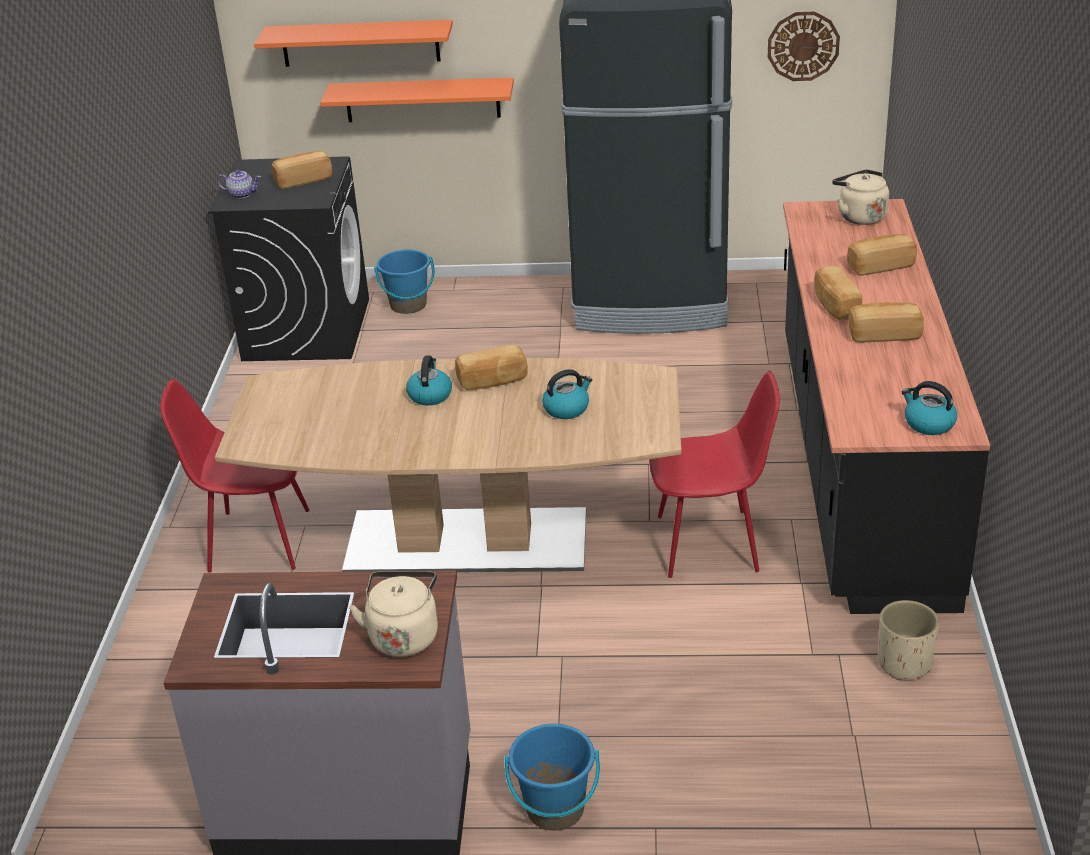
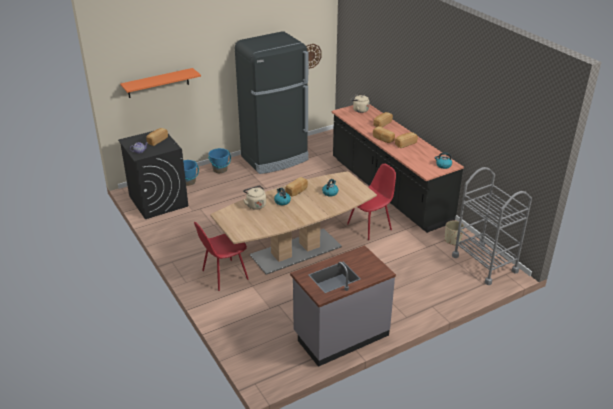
camera: 35 degrees left, 0 degrees up
(403, 635) = (371, 267): beige kettle -> beige kettle (255, 205)
(422, 100) = (182, 100): orange shelf -> none
(555, 809) = (402, 313): blue bucket -> blue bucket (220, 170)
(935, 769) = (484, 263): none -> grey cart

